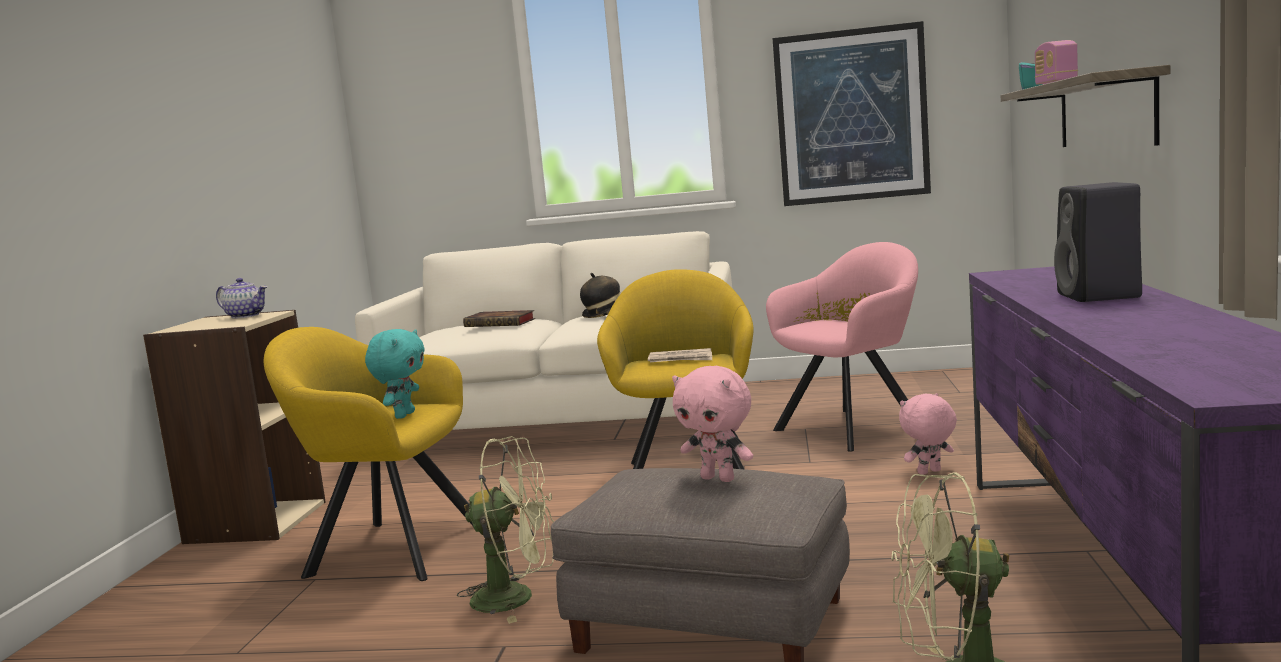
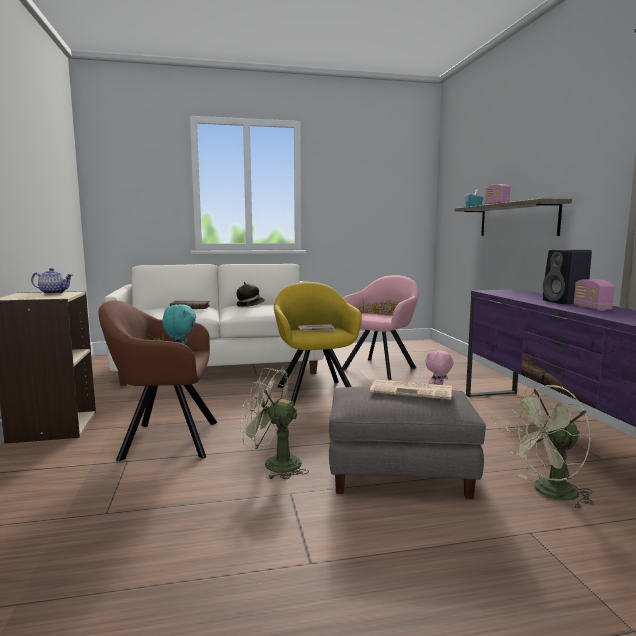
camera: 20 degrees left, 0 degrees up
(388, 548) = (164, 439): yellow armchair -> brown armchair
(517, 598) = (274, 464): green fan -> green fan turned 150 degrees counterclockwise
(719, 478) = (412, 391): pink plush toy -> newspaper
(851, 116) = (365, 212): picture -> none
(1119, 310) = (591, 308): none -> radio

